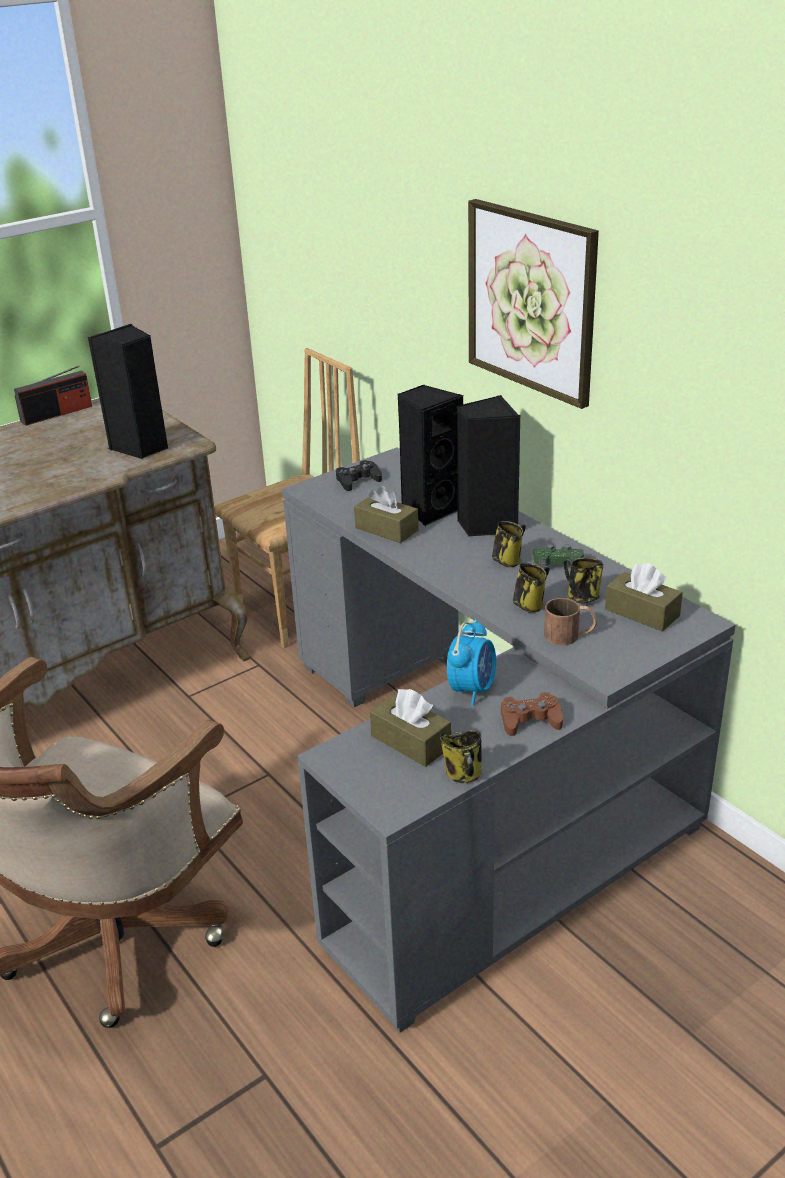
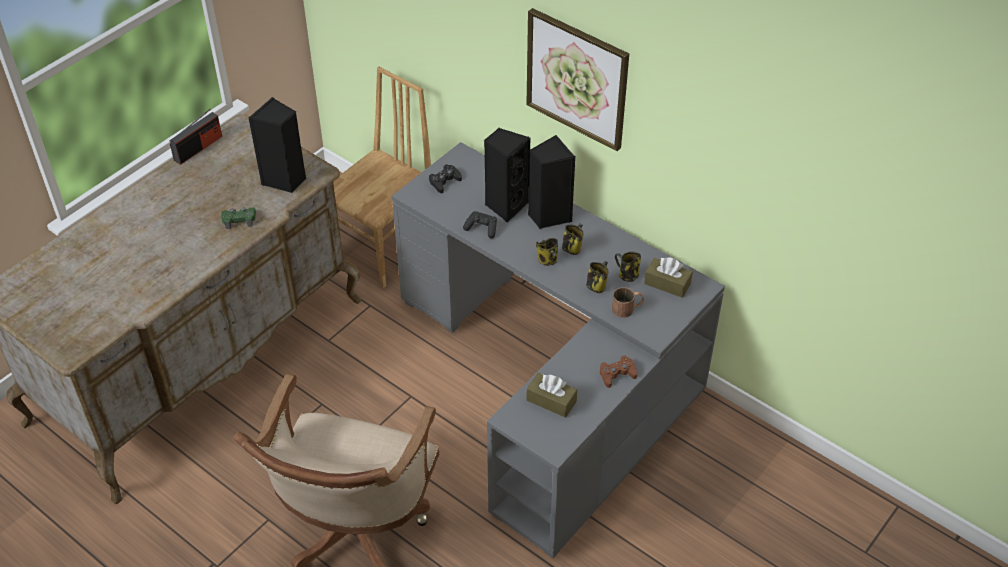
camera: 15 degrees left, 15 degrees up
(386, 529) = (482, 228): brown tissue box -> black game controller
(464, 775) = (589, 419): mug -> mug (548, 261)
(472, 689) = (576, 356): alarm clock -> none
(558, 563) = (605, 247): green game controller -> green game controller (239, 220)

